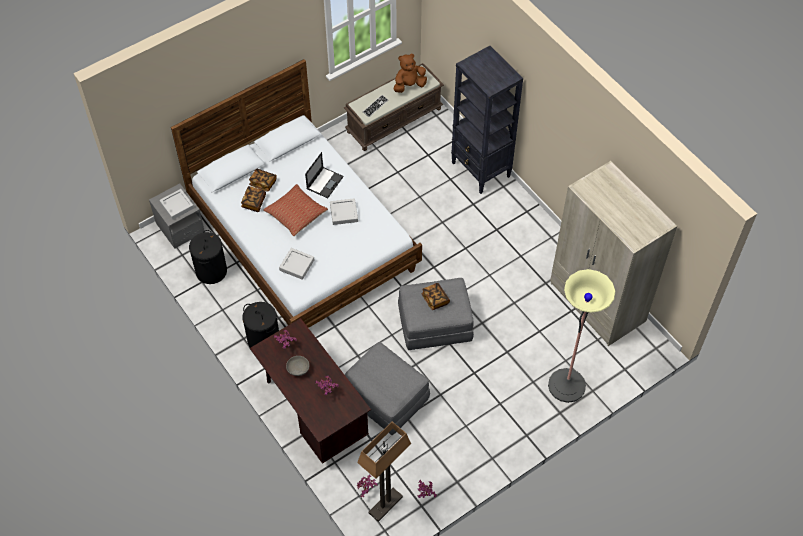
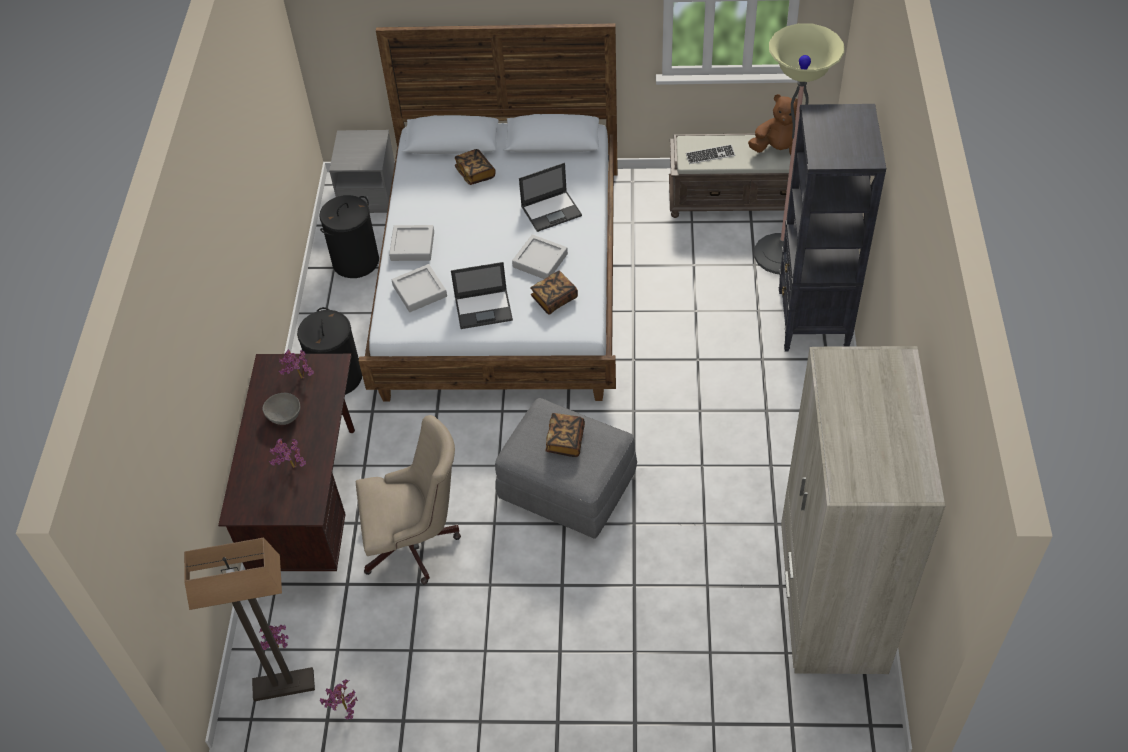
camera: 40 degrees right, 5 degrees down
(177, 206) = (360, 153): grey tray -> grey tray (412, 246)
(254, 202) = (442, 190): book -> book (554, 299)
(296, 214) = (478, 230): pillow -> none
(339, 255) = (484, 309): none -> laptop
(386, 398) = (416, 543): grey ottoman -> beige office chair
(566, 385) = (680, 690): floor lamp -> floor lamp (780, 254)

